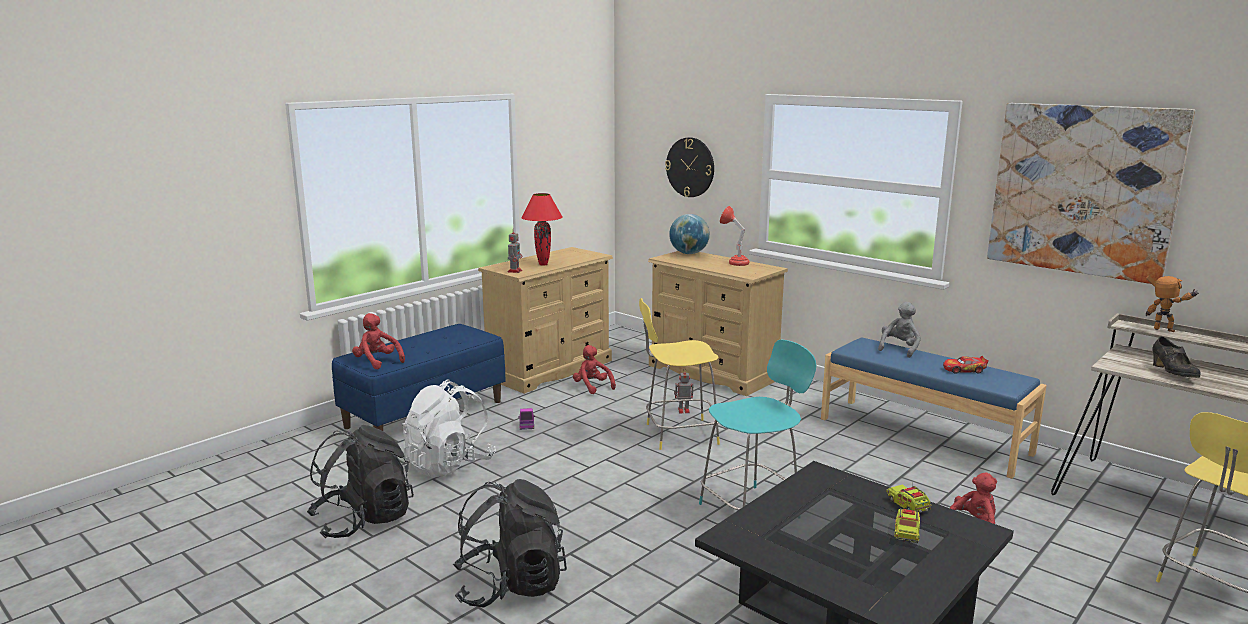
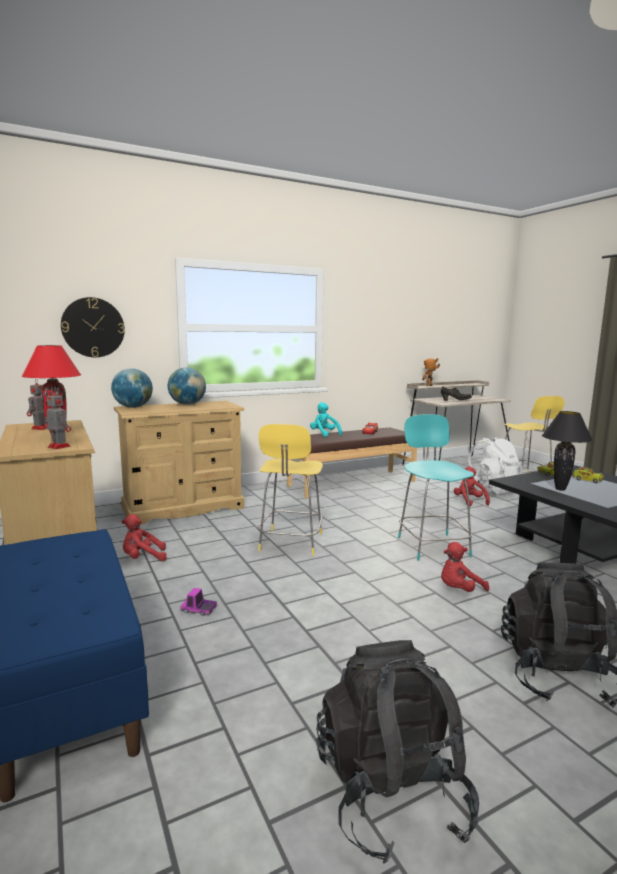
camera: 70 degrees left, 5 degrees down
(377, 362) = (75, 622): red plush toy -> red plush toy (459, 590)
(449, 465) = (260, 683): white backpack -> white backpack (491, 490)
(683, 410) = (246, 533): toy robot -> toy robot (40, 428)
(734, 262) = (187, 404): red table lamp -> globe
(820, 507) = (560, 489): none -> black table lamp
(899, 349) = (324, 434): grey plush toy -> turquoise plush toy
(923, 435) = (352, 483): blue bench -> brown bench
(1083, 190) = (385, 320): picture -> none

